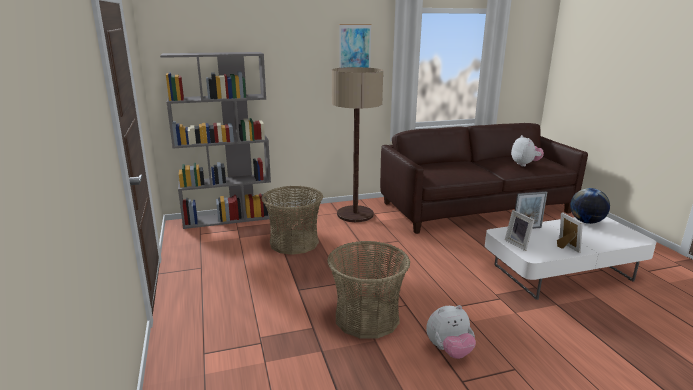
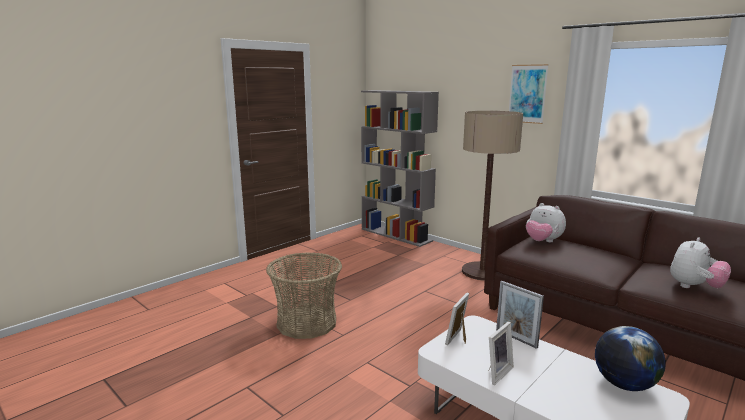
camera: 60 degrees right, 5 degrees down
(294, 242) = (391, 265): basket -> none
(449, 350) = (288, 371): plush toy -> plush toy (543, 241)

